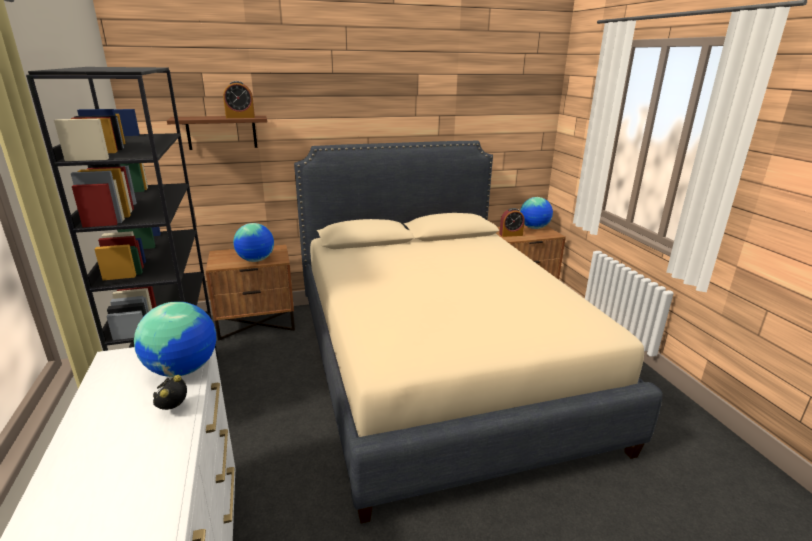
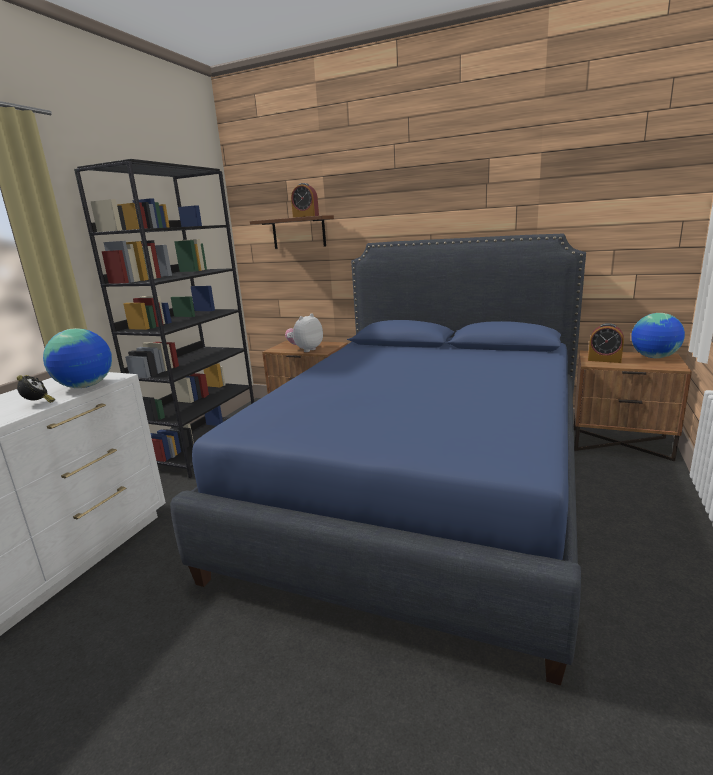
camera: 40 degrees right, 5 degrees down
(173, 409) = (38, 404): alarm clock -> alarm clock turned 105 degrees clockwise
(256, 260) = (306, 350): globe -> plush toy
(438, 365) = (422, 488): beige bed -> blue bed

